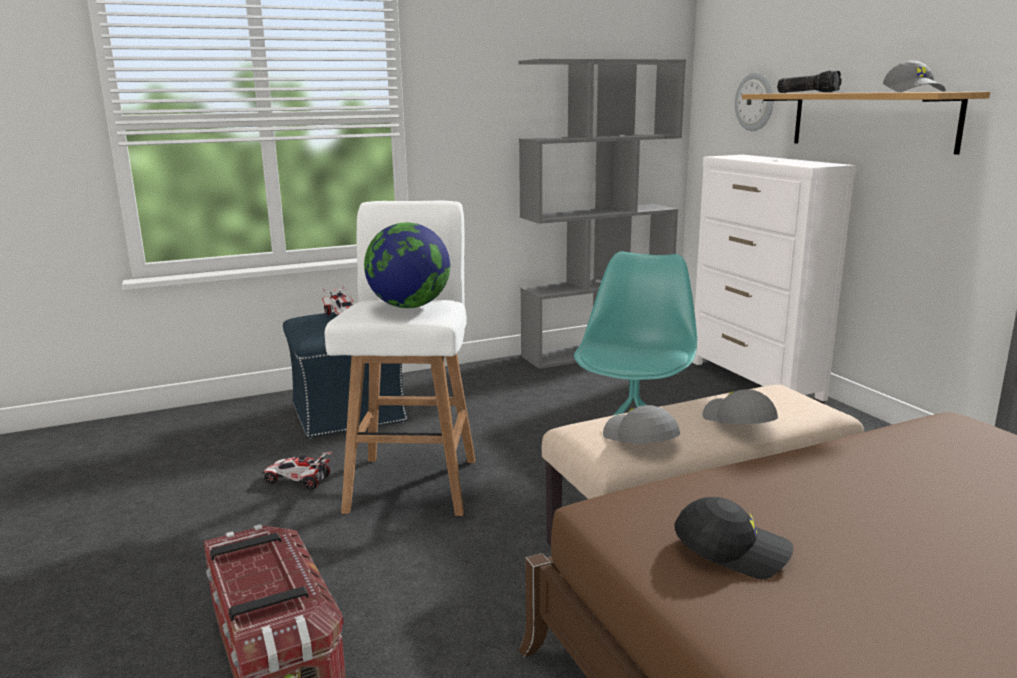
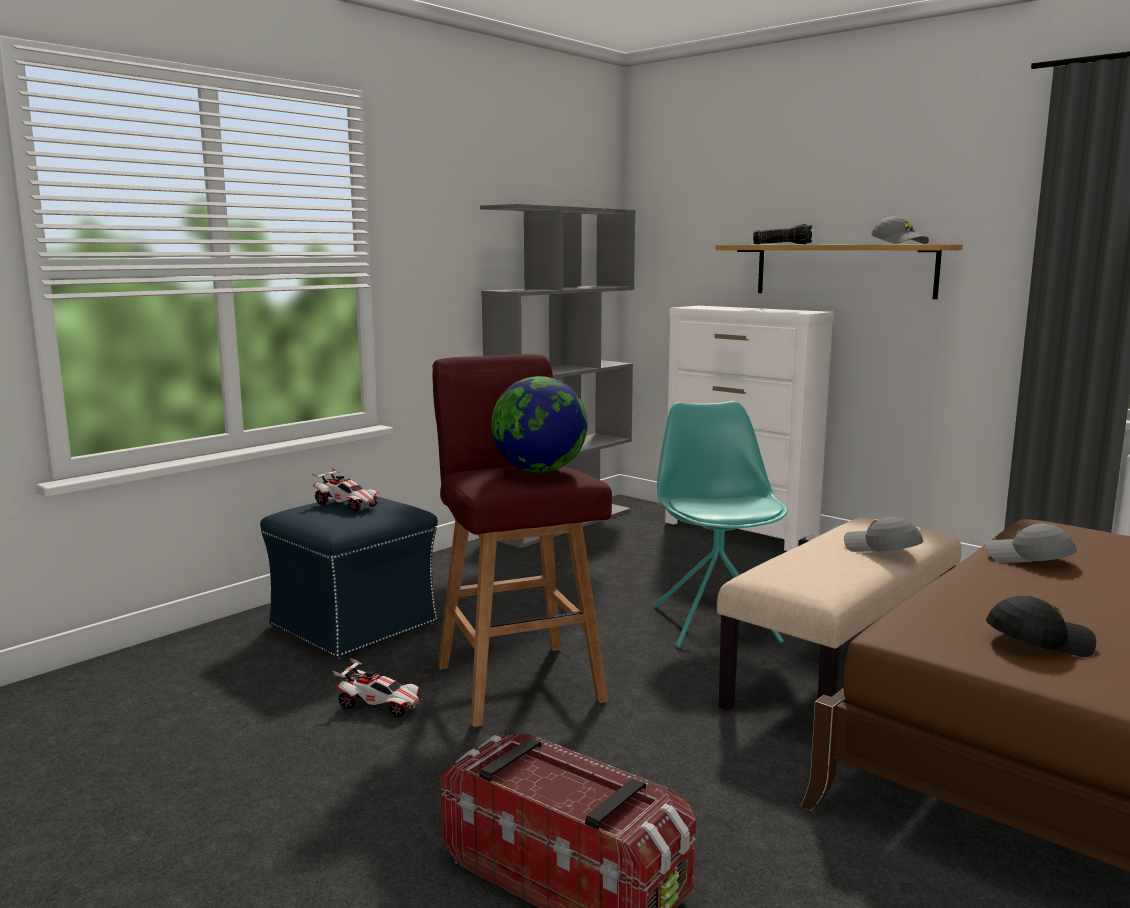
camera: 25 degrees left, 5 degrees down
(298, 481) = (379, 705): toy car -> toy car turned 150 degrees counterclockwise
(414, 483) = (518, 681): white stool -> red stool
(639, 439) = (826, 576): grey cap -> grey cap (1028, 559)
(755, 102) = (707, 253): wall clock -> none

